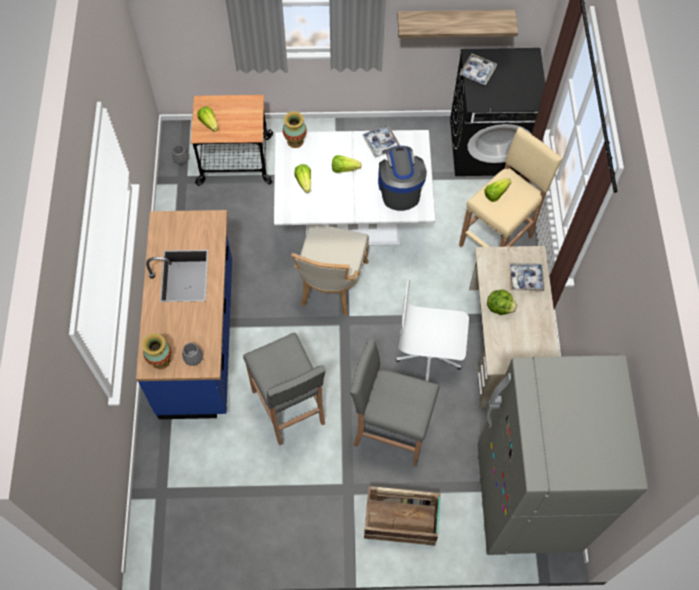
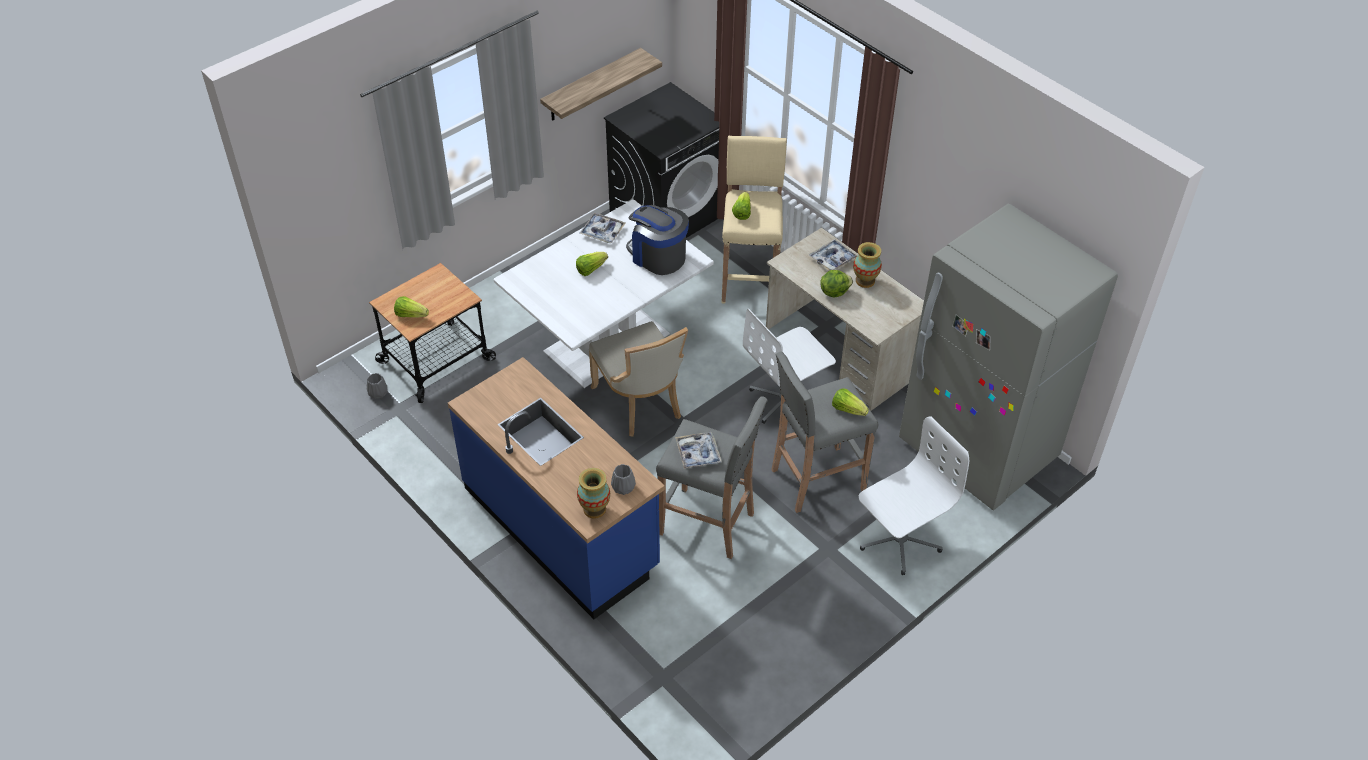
camera: 40 degrees left, 15 degrees down
(295, 141) = (520, 274): vase -> vase (865, 281)
(304, 182) = (565, 300): lettuce -> lettuce (848, 409)
(402, 521) = (899, 540): crate -> white office chair
(477, 72) = (637, 126): tray -> tray (698, 453)

